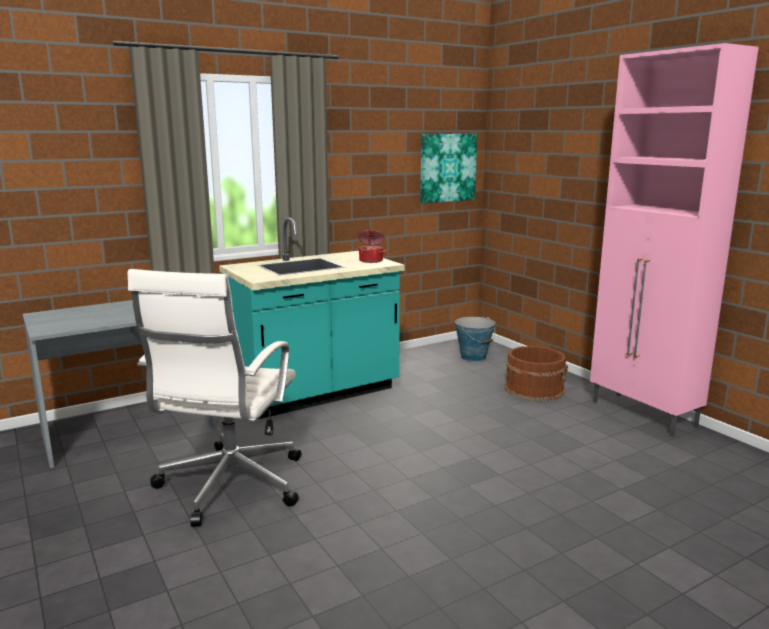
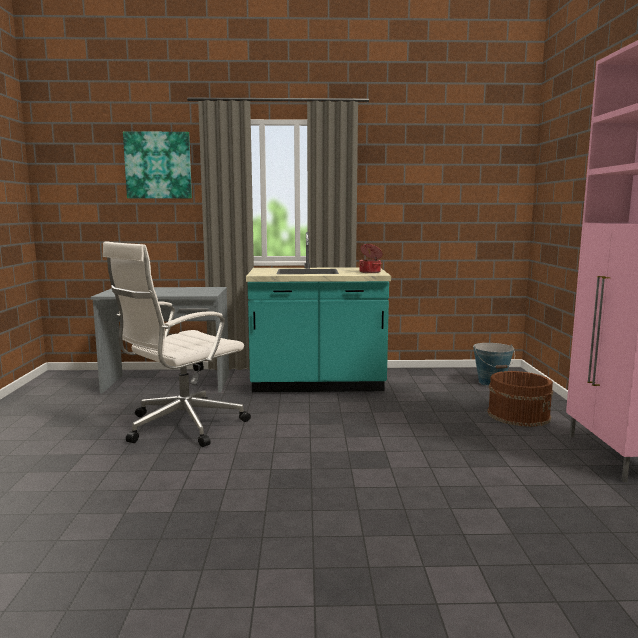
camera: 30 degrees right, 5 degrees down
(447, 167) = (487, 199): picture -> picture (158, 165)

